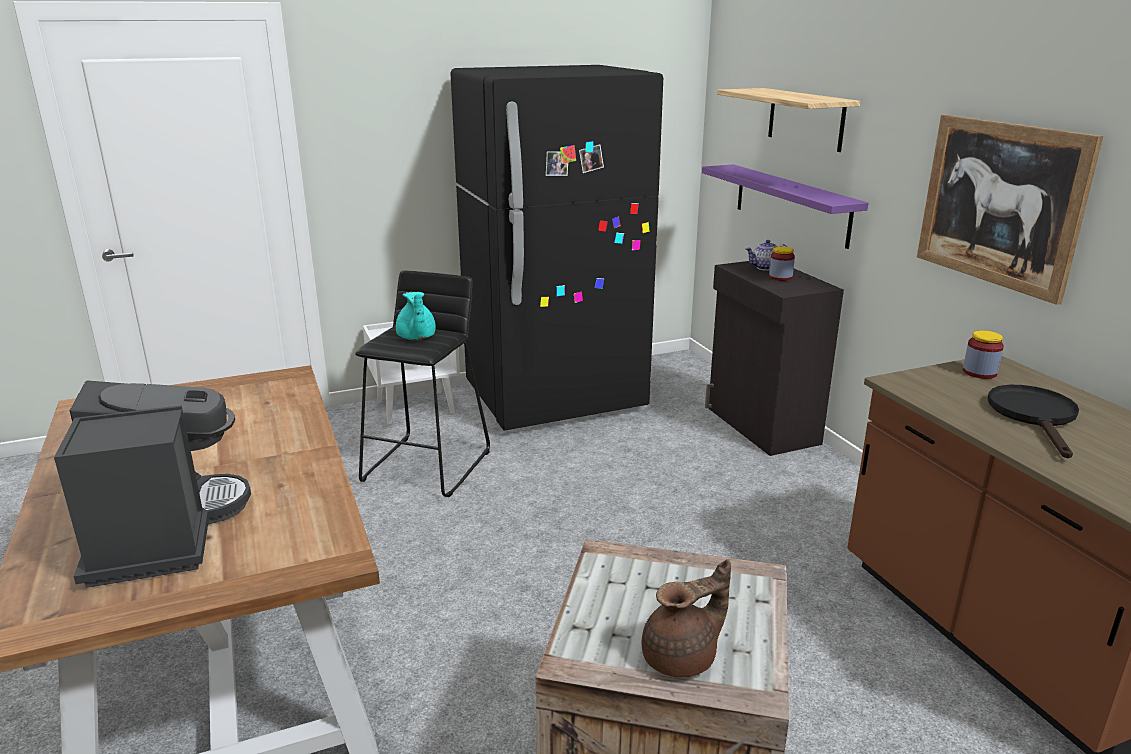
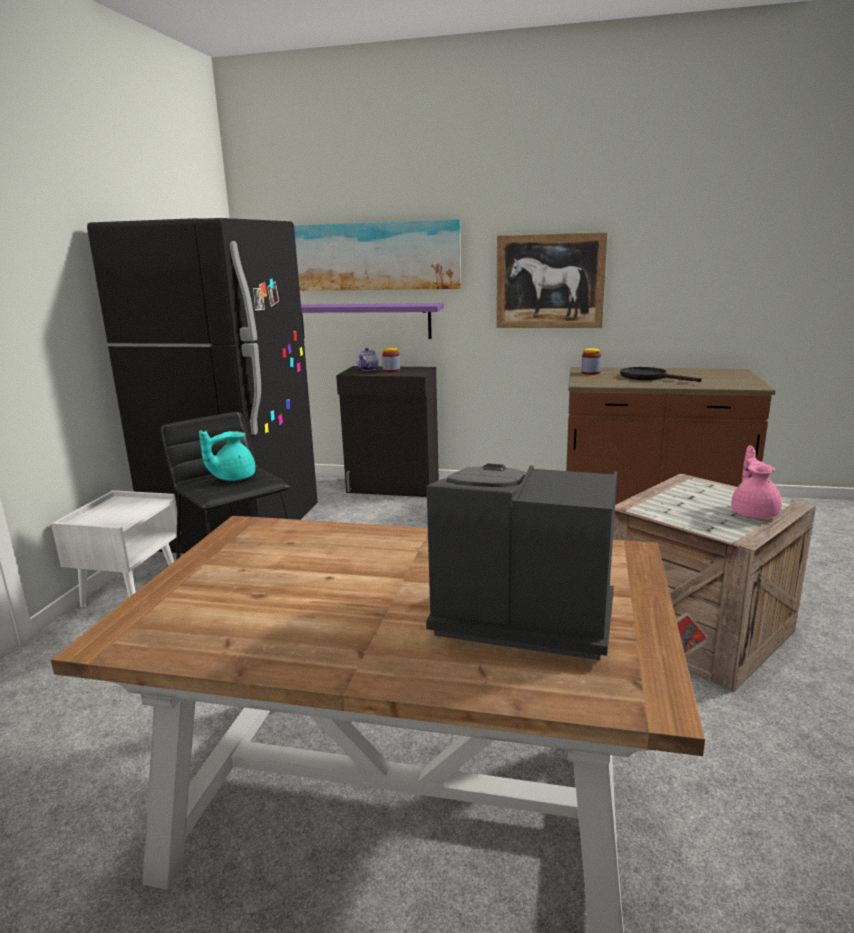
camera: 55 degrees left, 5 degrees down
(416, 337) = (232, 478): turquoise teapot -> turquoise teapot turned 120 degrees clockwise
(682, 658) = (754, 513): brown teapot -> pink teapot
(805, 119) = (367, 256): shelf -> picture

